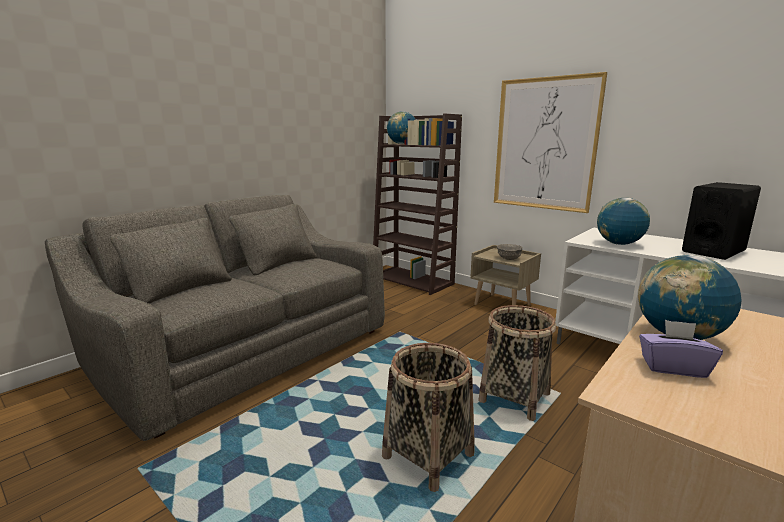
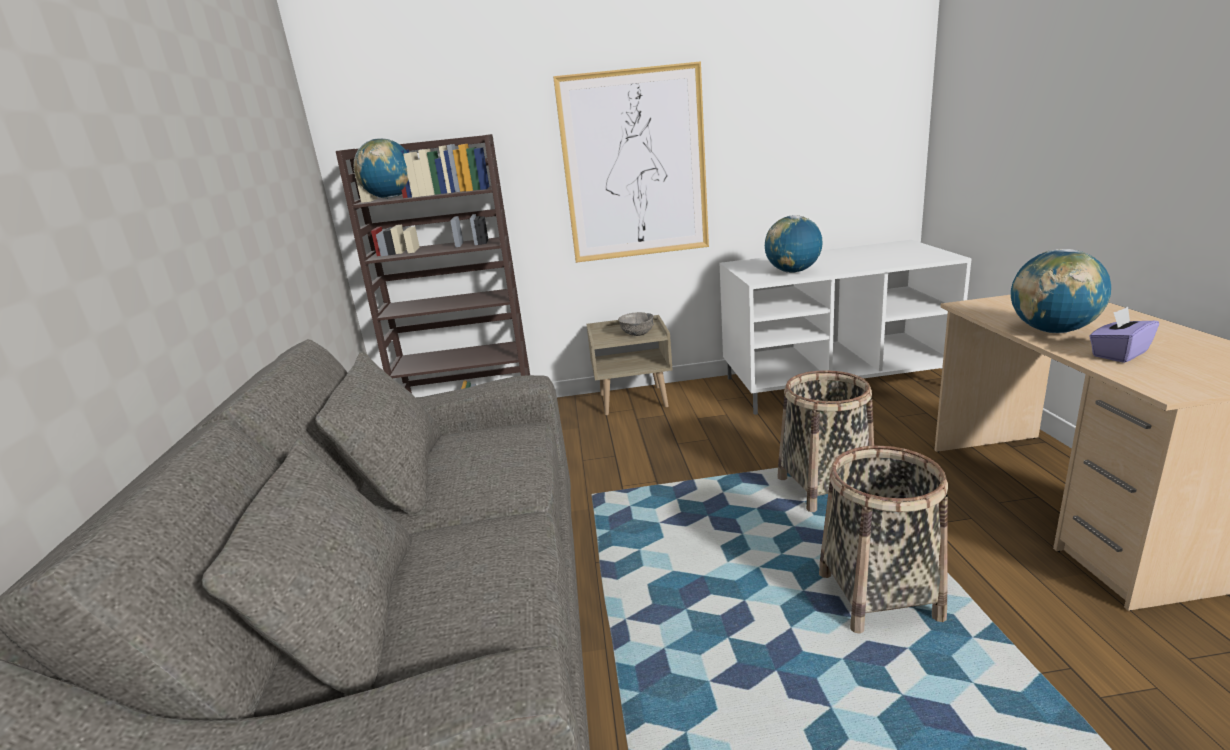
camera: 45 degrees left, 5 degrees up
(713, 251) = (863, 255): black speaker -> none

